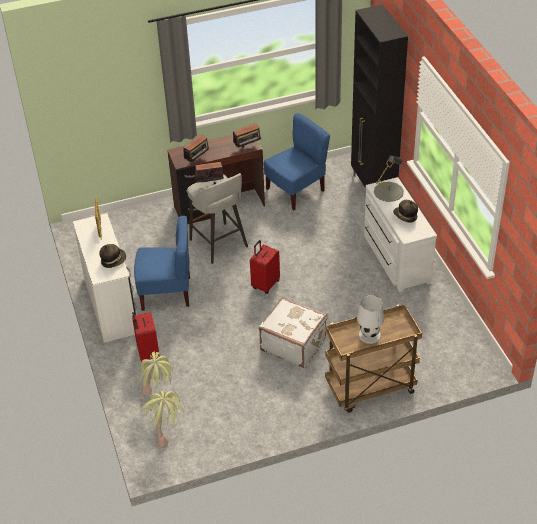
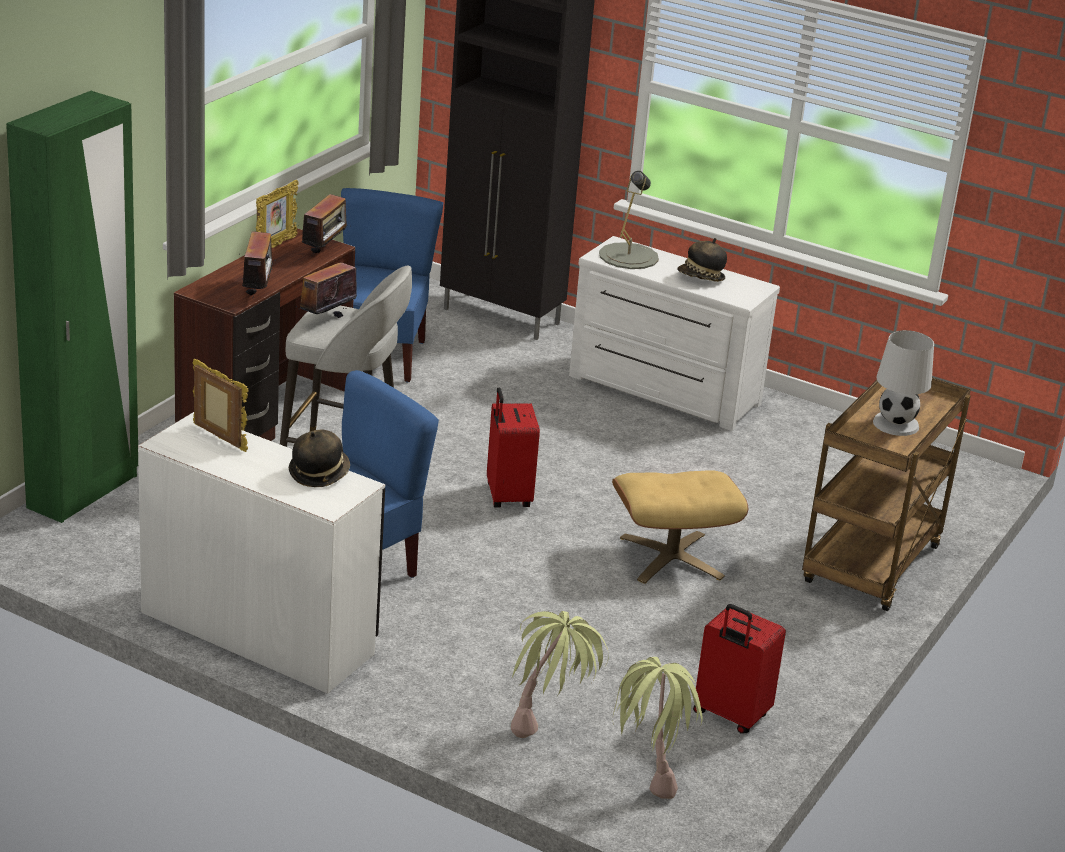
camera: 45 degrees left, 15 degrees down
(121, 216) = (83, 492): none -> green wardrobe
(147, 353) = (436, 674): red suitcase -> red suitcase (729, 715)
(231, 137) = (275, 246): none -> picture frame
(293, 344) = (671, 558): white suitcase -> beige ottoman

